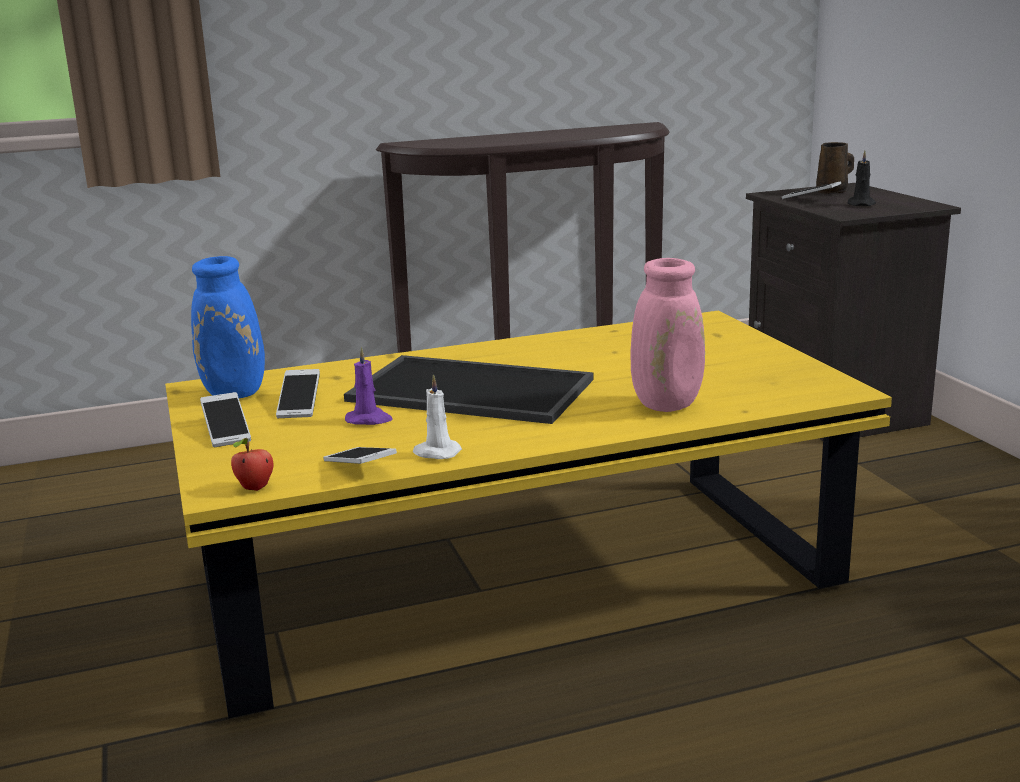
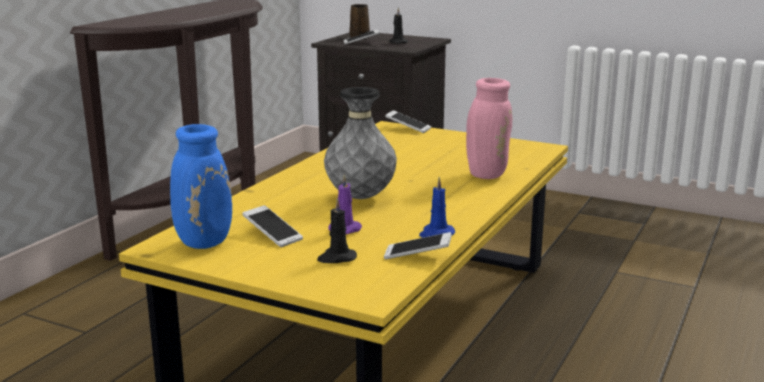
camera: 45 degrees left, 0 degrees up
(226, 431) = (268, 265): phone -> phone (408, 128)
(255, 488) = (387, 287): apple -> none
(290, 444) = (336, 258): none -> black candle
(436, 453) = (436, 234): white candle -> blue candle
(467, 391) = (360, 197): tray -> grey vase

